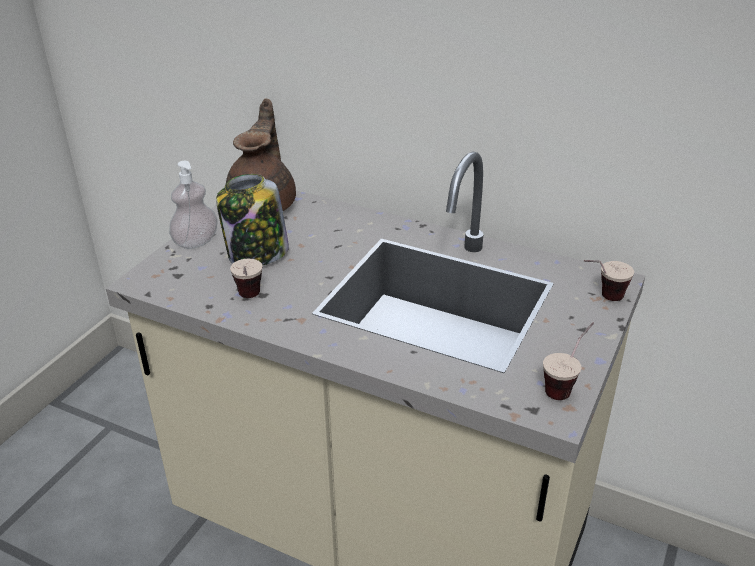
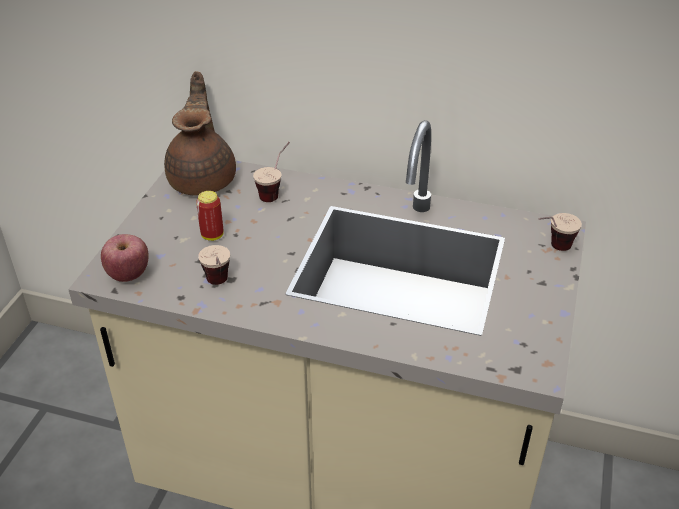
camera: 10 degrees left, 5 degrees up
(166, 281) = (128, 274): none -> apple
(196, 242) = (146, 228): soap dispenser -> none
(257, 254) = (212, 235): jar -> can
(566, 385) = (540, 341): cup -> cup (275, 191)

